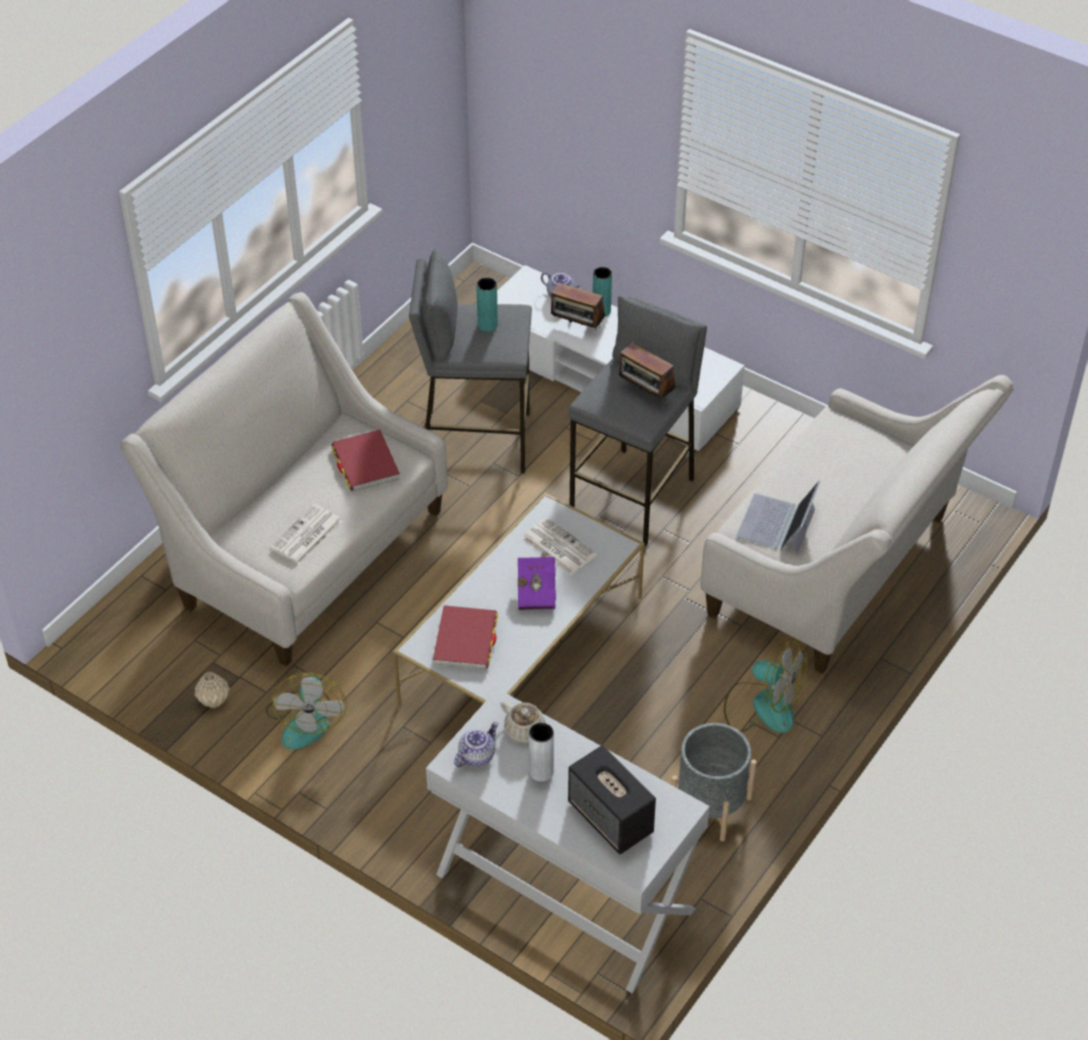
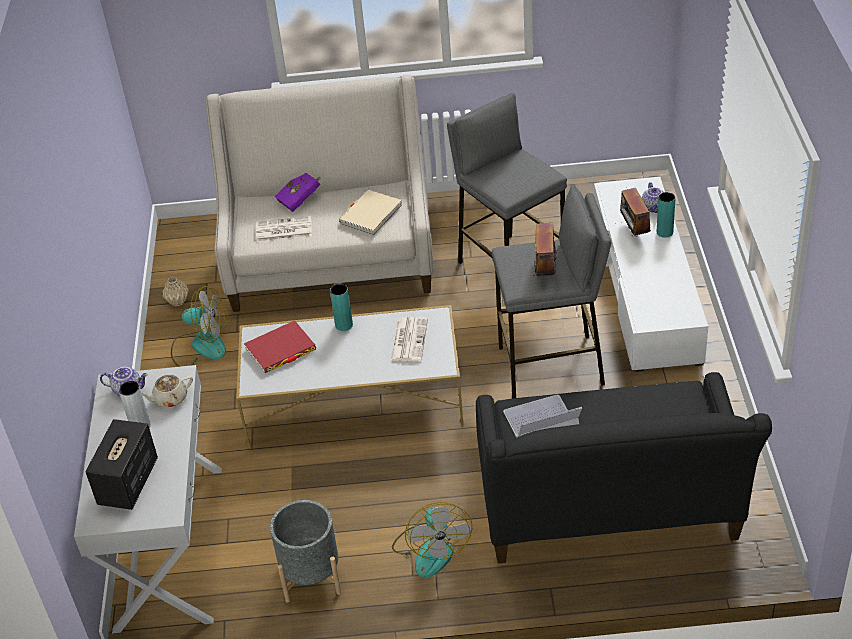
camera: 55 degrees right, 5 degrees down
(306, 720) = (200, 346): fan -> fan turned 135 degrees counterclockwise
(365, 464) = (371, 215): red book -> beige book
(487, 325) = (519, 171): turquoise vase -> turquoise vase (344, 325)
(525, 731) = (170, 398): beige teapot -> beige teapot turned 60 degrees clockwise
(537, 591) = (358, 354): purple book -> purple book (301, 199)
(841, 572) = (610, 514): beige sofa -> black sofa

